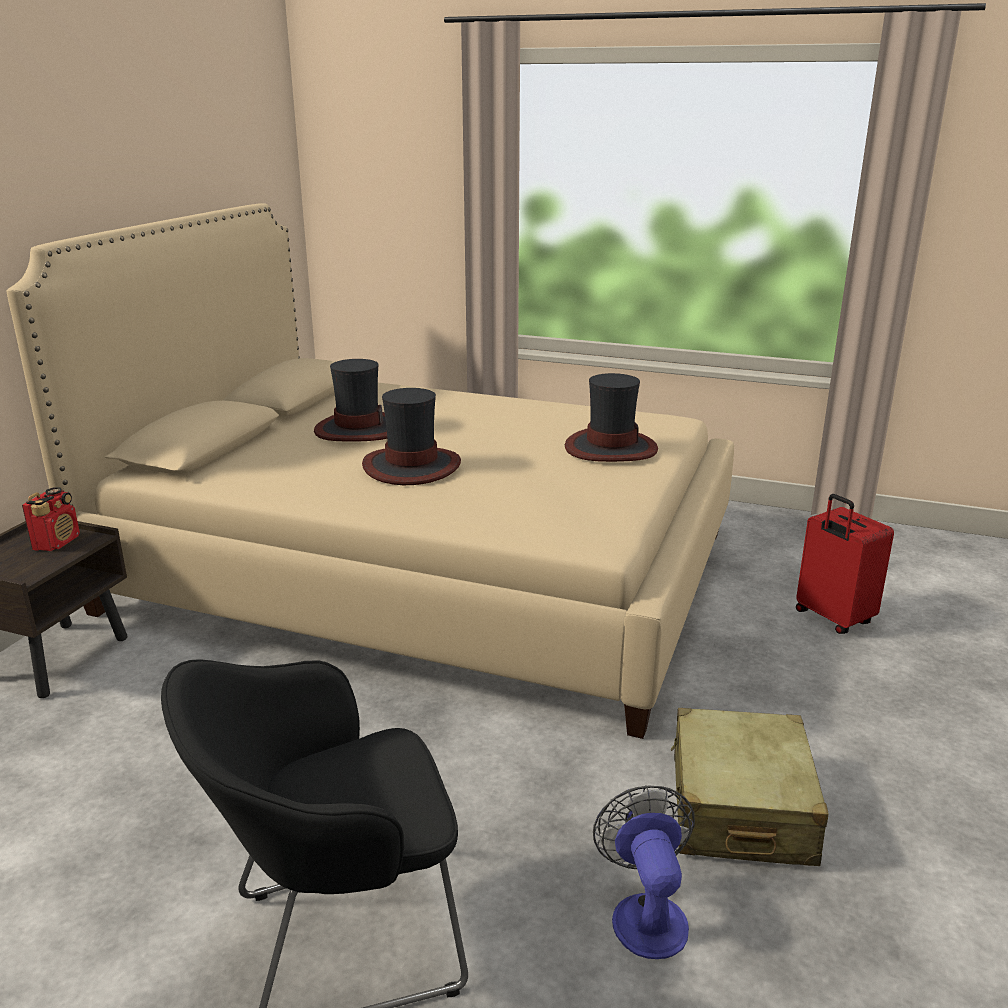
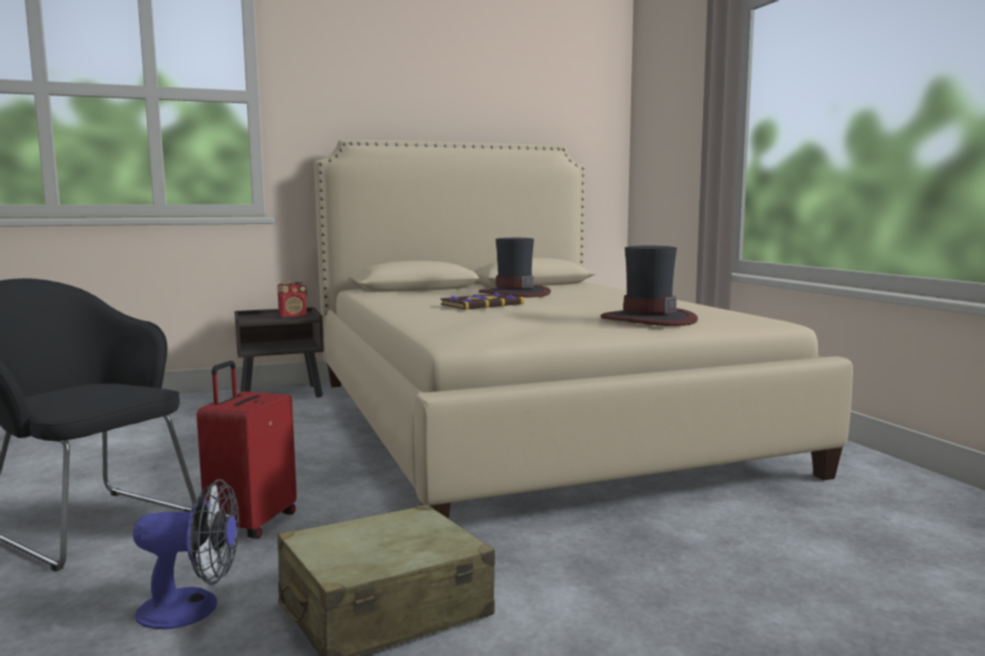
camera: 50 degrees right, 15 degrees down
(412, 466) = (481, 304): hat -> book
(646, 913) = (192, 609): fan -> fan turned 45 degrees clockwise
(832, 618) = (812, 568): red suitcase -> red suitcase (251, 524)

